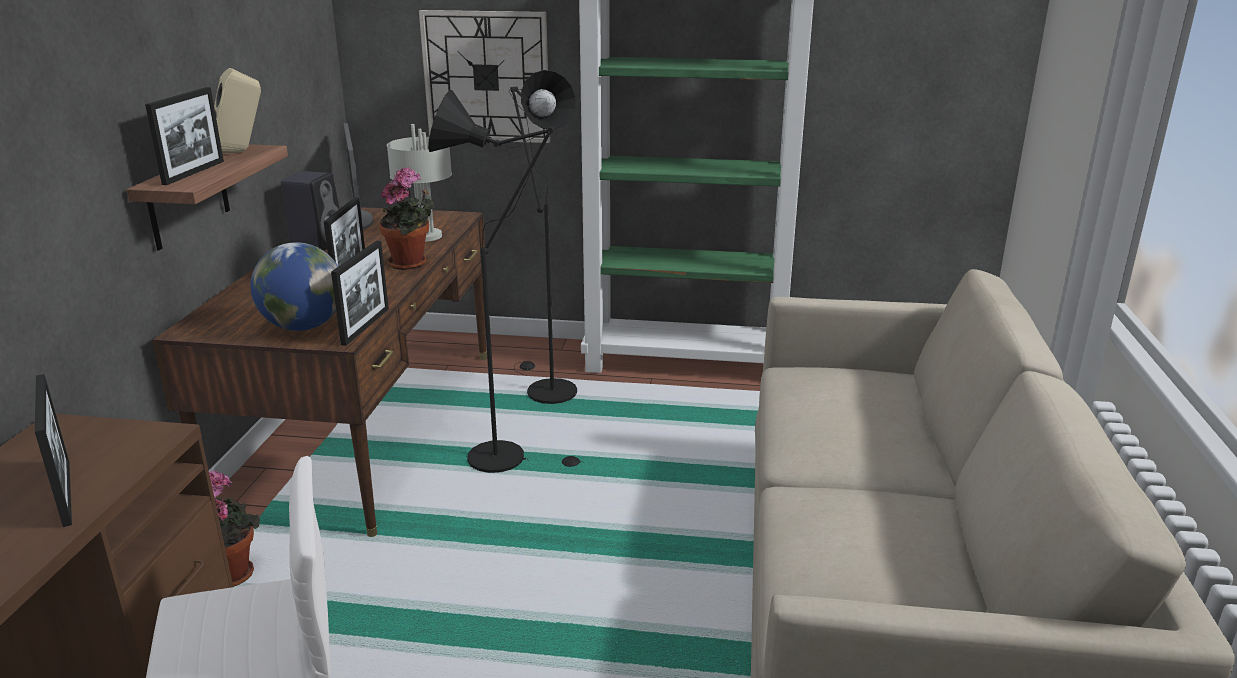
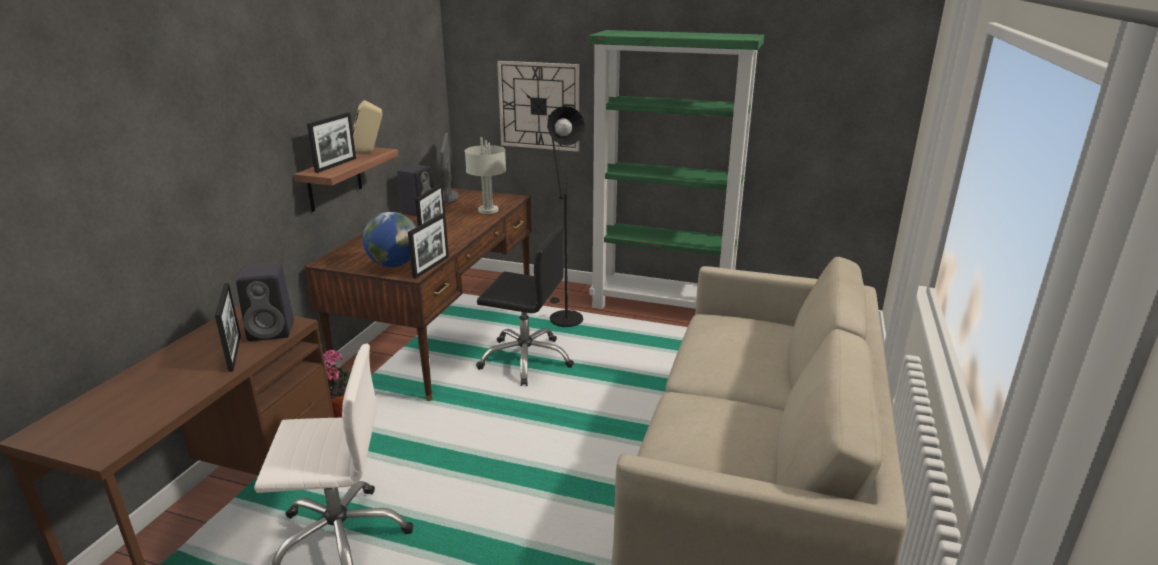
camera: 10 degrees right, 0 degrees up
(127, 449) = (273, 331): none -> black speaker
(411, 264) = (472, 228): potted plant -> none
(508, 458) = (526, 359): black floor lamp -> black office chair

